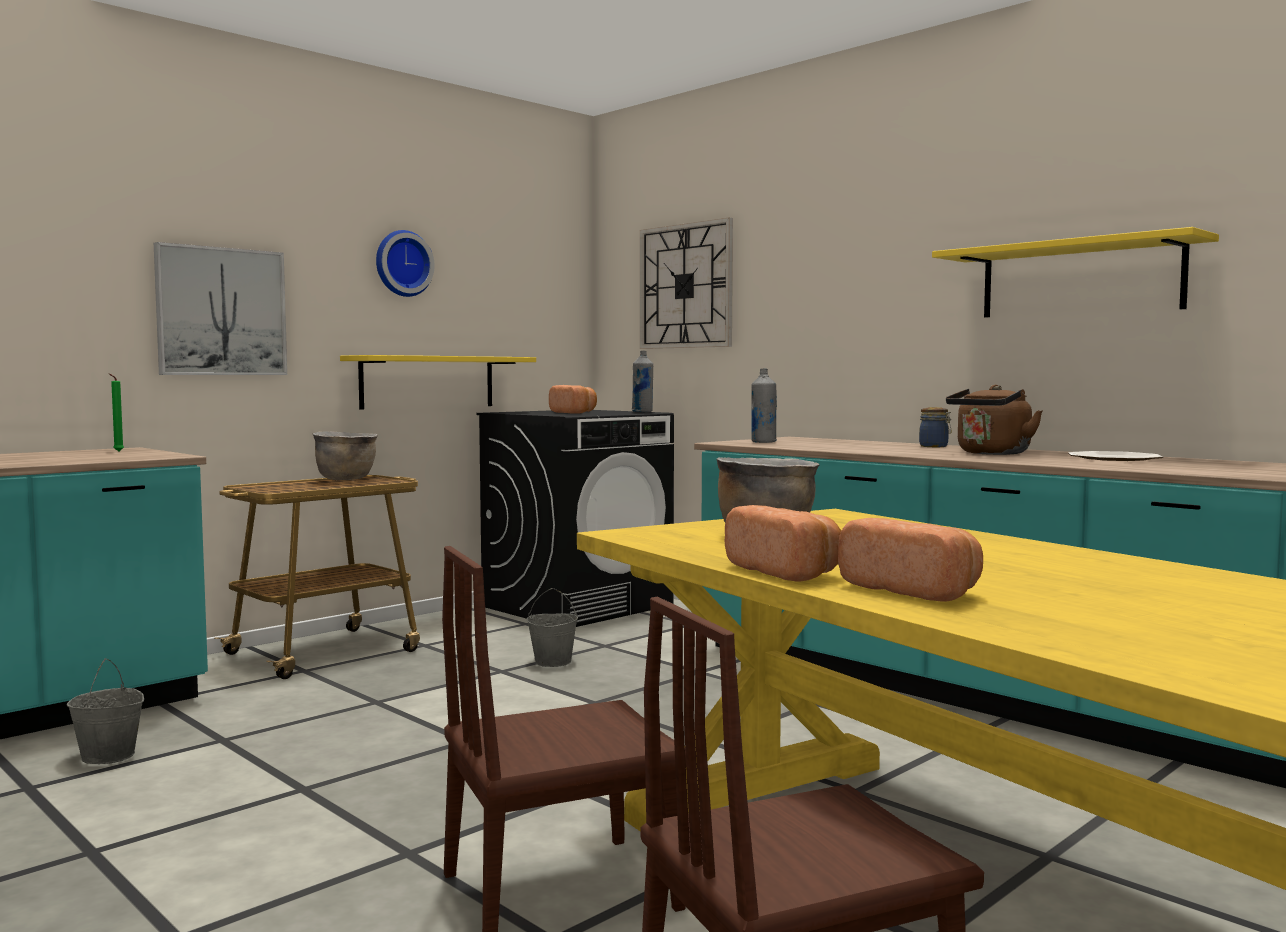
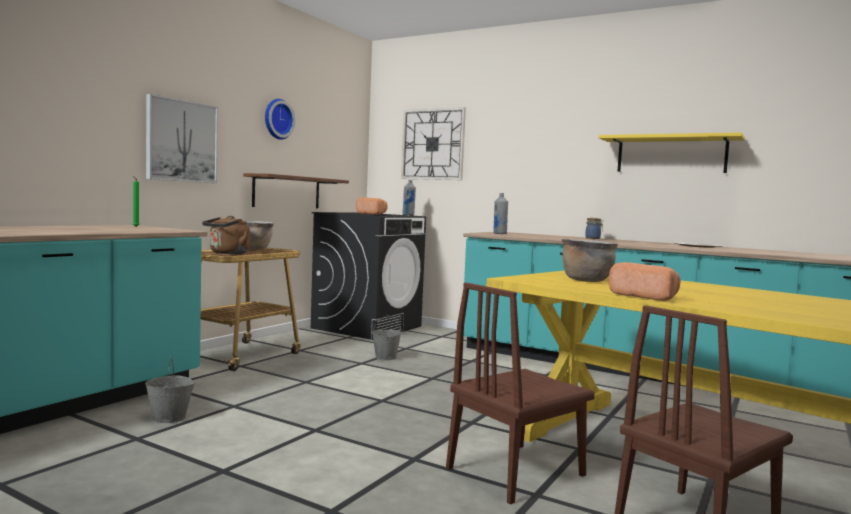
camera: 15 degrees left, 0 degrees up
(428, 382) = (287, 192): yellow shelf -> brown shelf
(914, 590) = (723, 304): bread -> none
(991, 453) = (633, 242): brown kettle -> brown kettle (227, 253)

